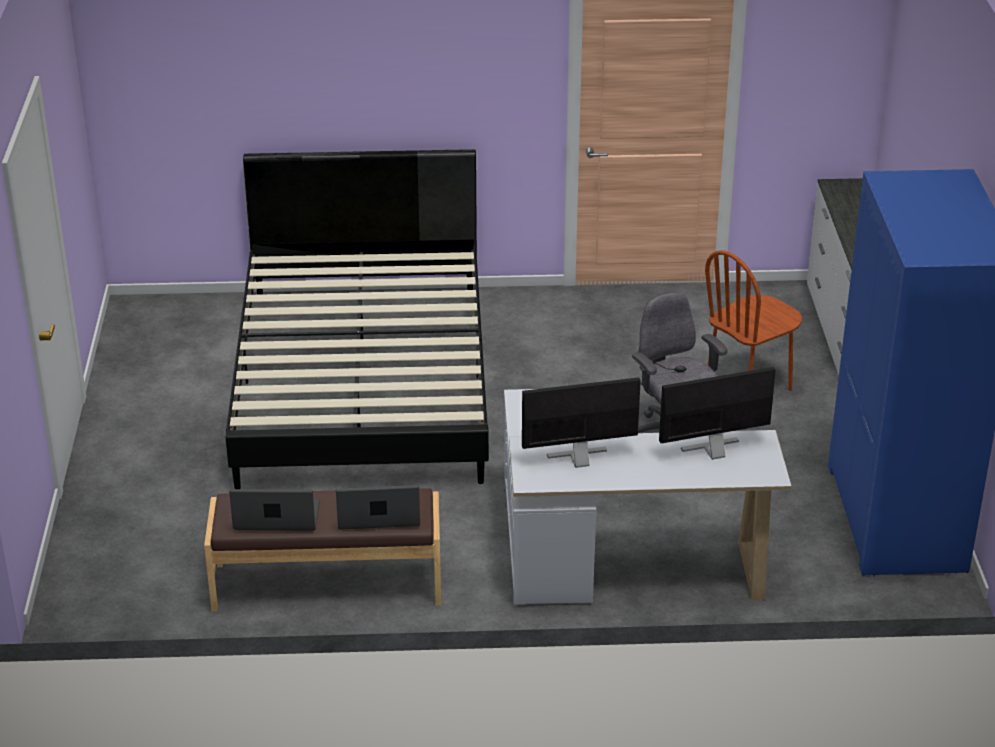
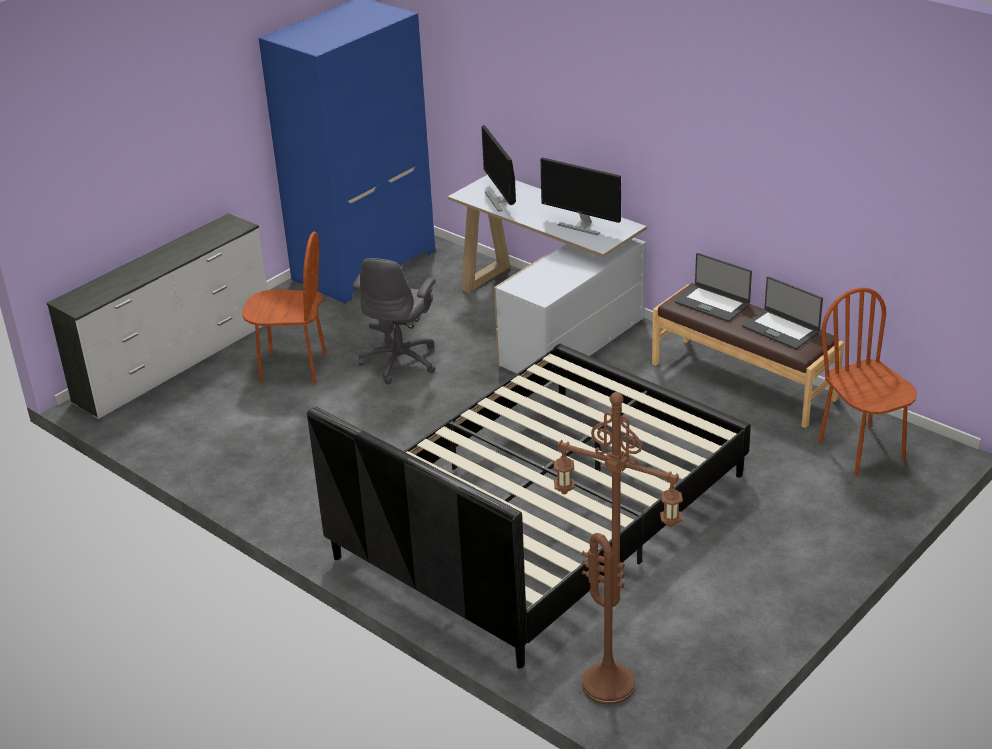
camera: 135 degrees left, 0 degrees up
(143, 564) = (862, 451): none -> brown chair
(188, 315) = (611, 683): none -> brown floor lamp
(714, 450) = (500, 200): monitor -> monitor turned 45 degrees clockwise

